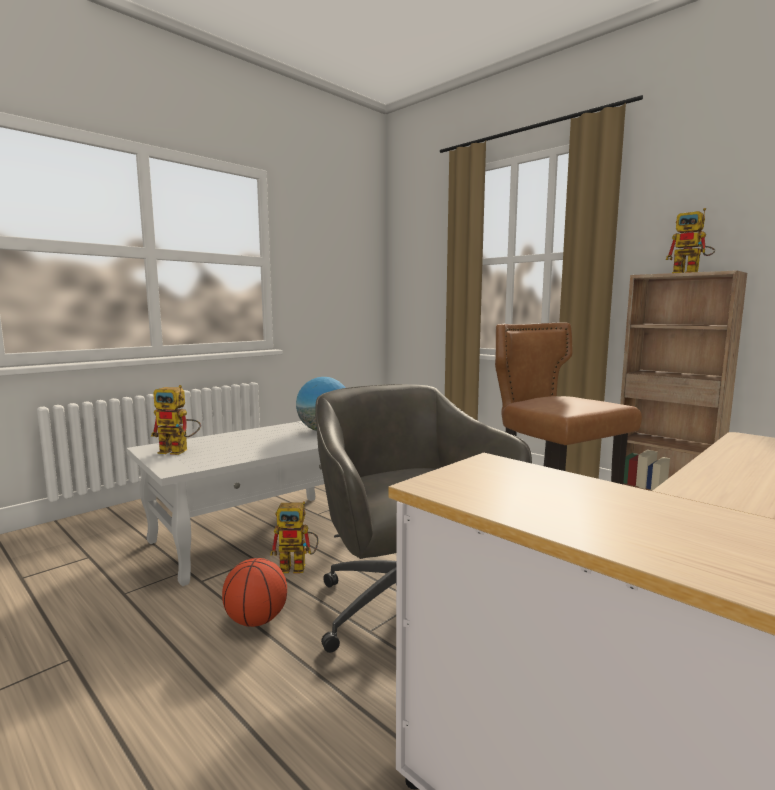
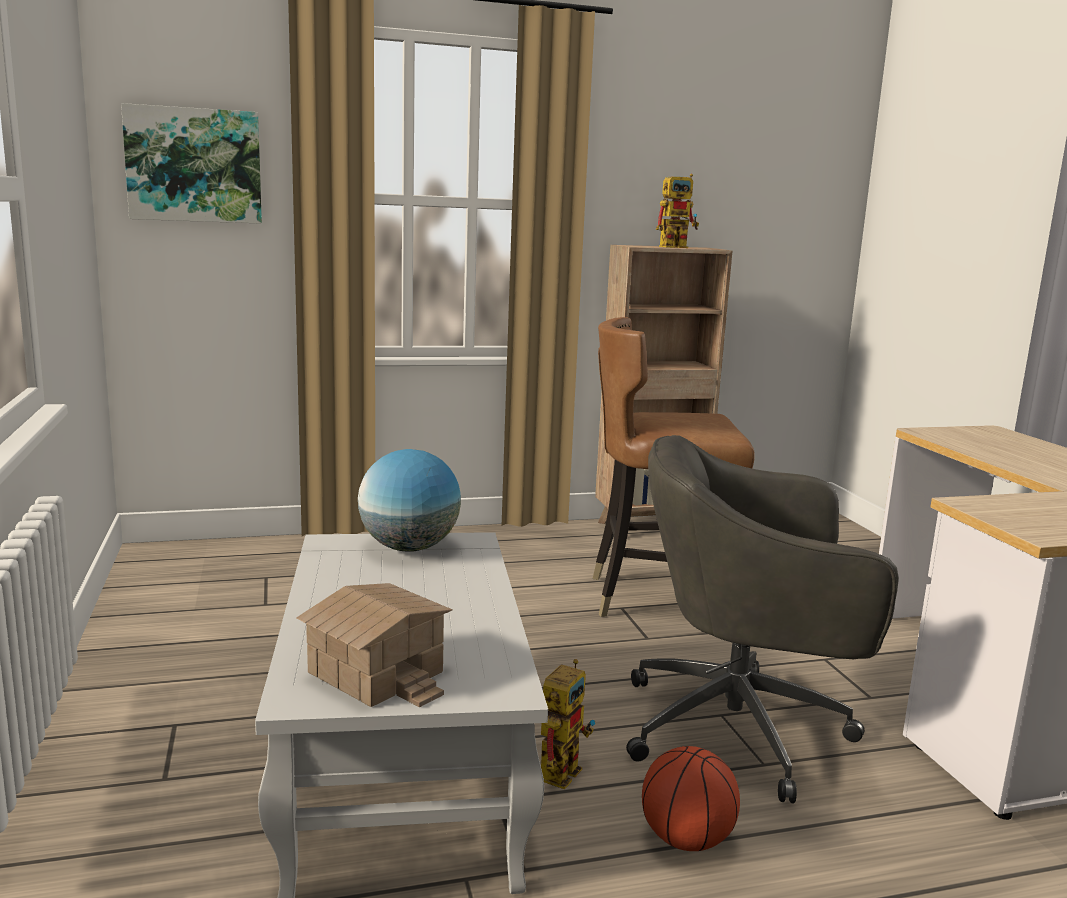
camera: 60 degrees left, 5 degrees up
(179, 451) = (377, 671): toy robot -> toy house
(418, 254) = (194, 165): none -> picture

